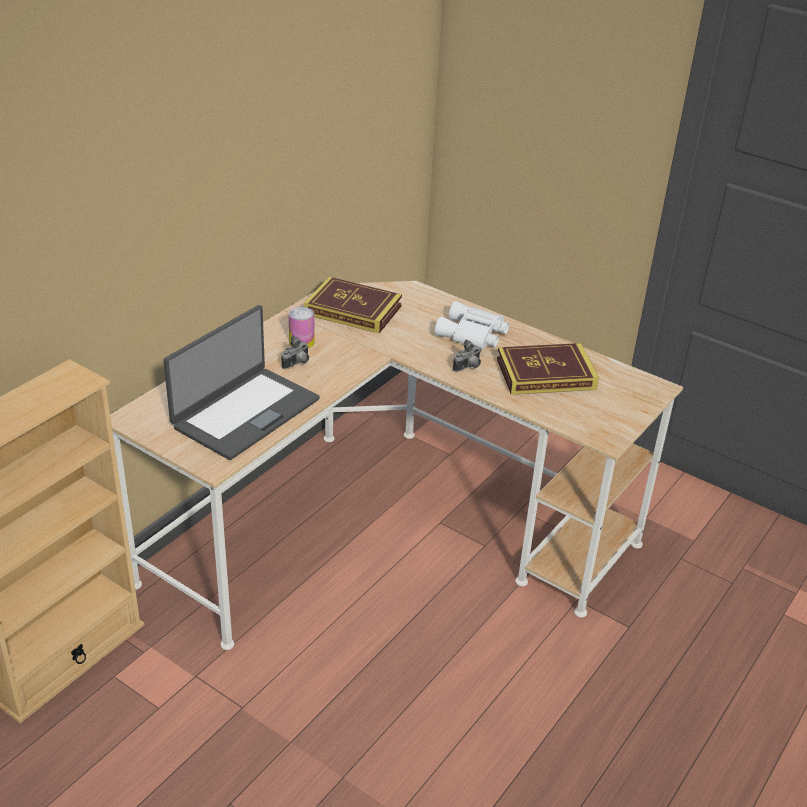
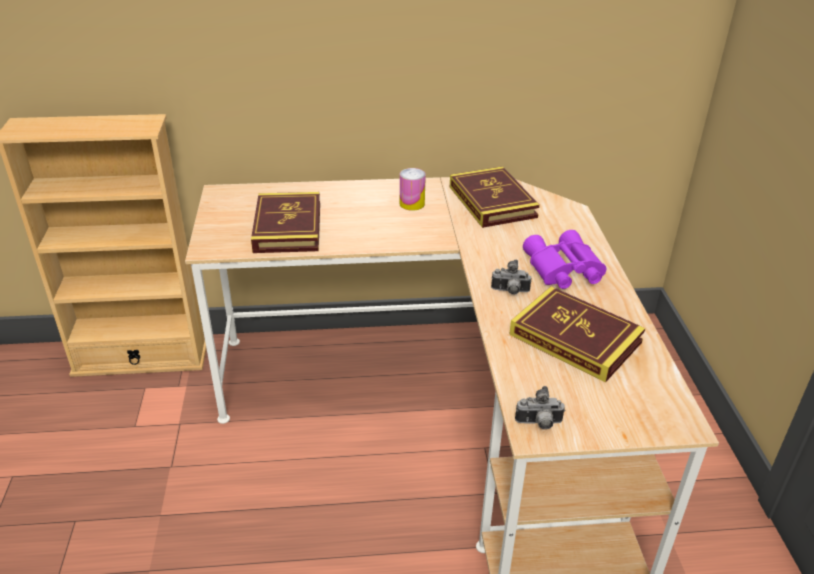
camera: 50 degrees right, 0 degrees up
(245, 412) = (288, 227): laptop -> book
(297, 364) = (381, 216): camera -> camera (539, 424)
(473, 335) = (562, 269): white binoculars -> purple binoculars

